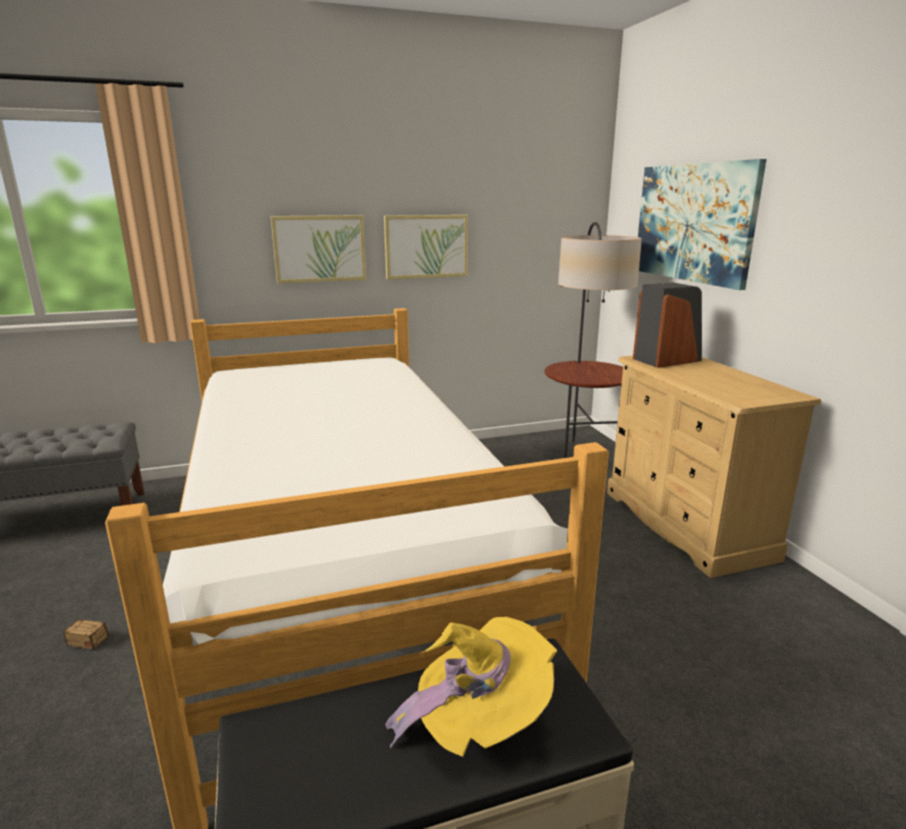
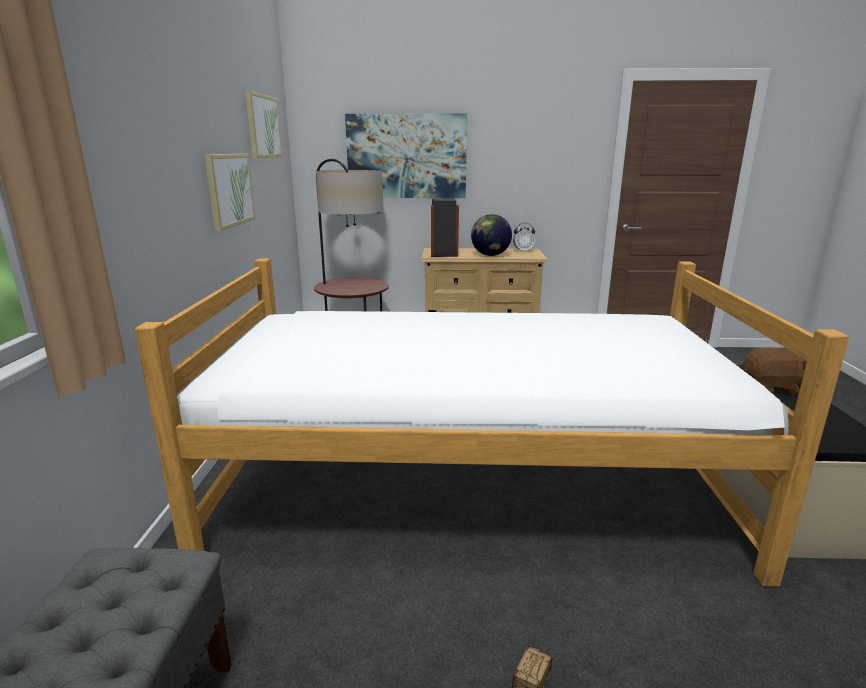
camera: 70 degrees left, 0 degrees up
(319, 248) = (171, 199): picture -> picture (263, 126)
(478, 720) = (772, 387): yellow hat -> brown plush toy
(697, 379) = (490, 255): none -> globe
(770, 392) = (523, 251): none -> alarm clock

